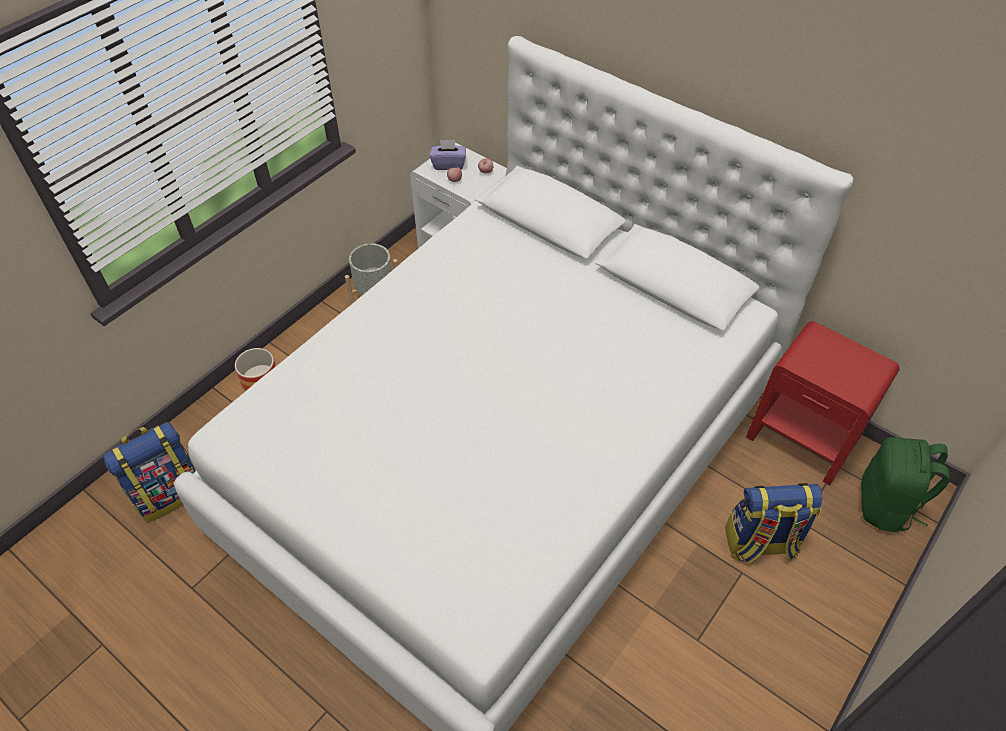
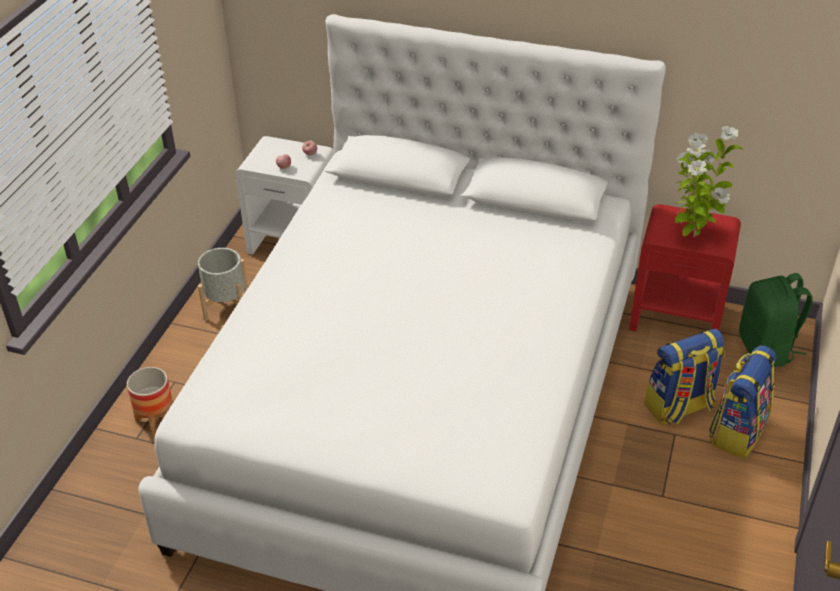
camera: 20 degrees left, 10 degrees down
(169, 493) = (100, 532): backpack -> backpack (737, 431)
(448, 164) = (270, 155): purple tissue box -> none
(834, 371) = (692, 236): none -> potted plant

